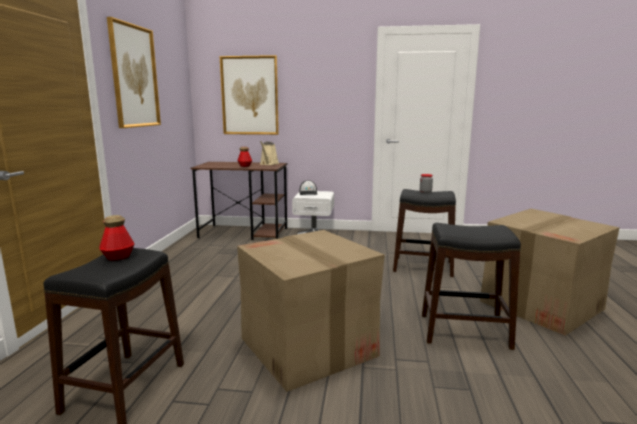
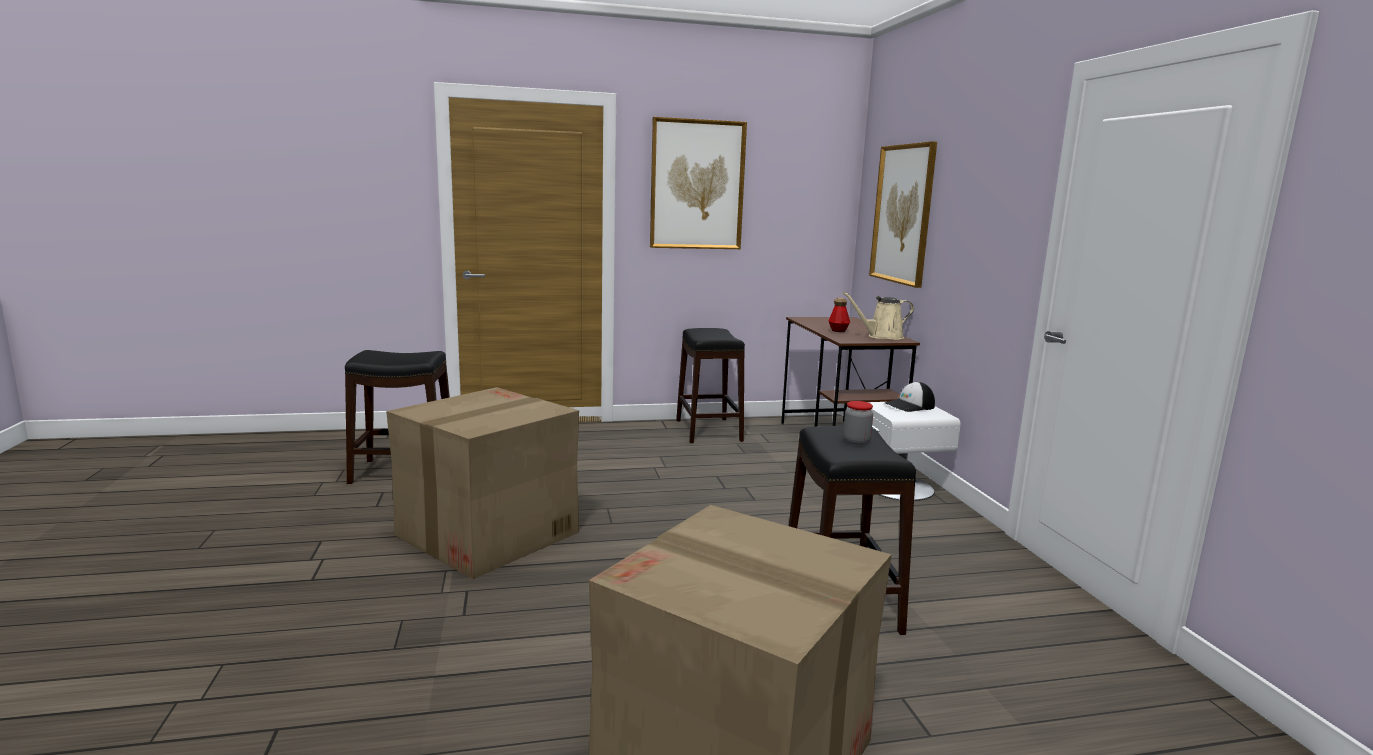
camera: 70 degrees right, 0 degrees up
(118, 257) = (410, 354): bottle -> none
(465, 331) = (564, 647): black stool -> black stool (708, 430)

